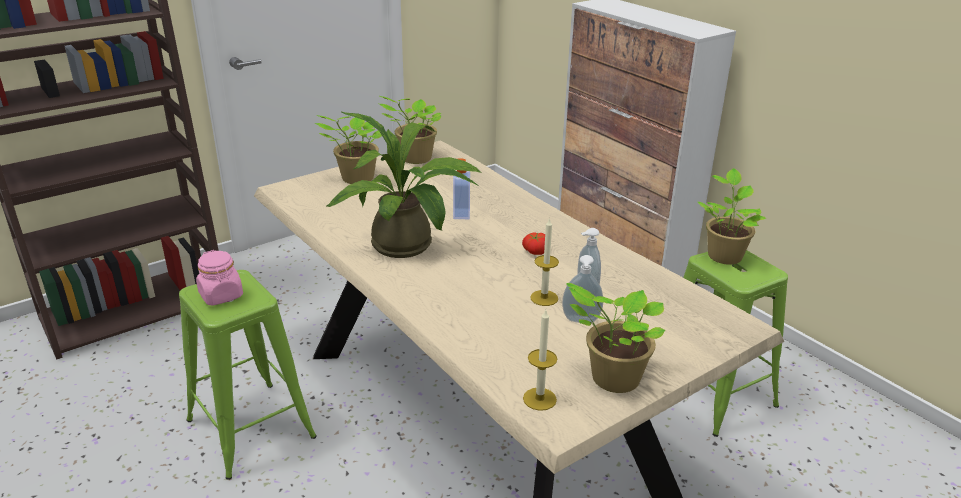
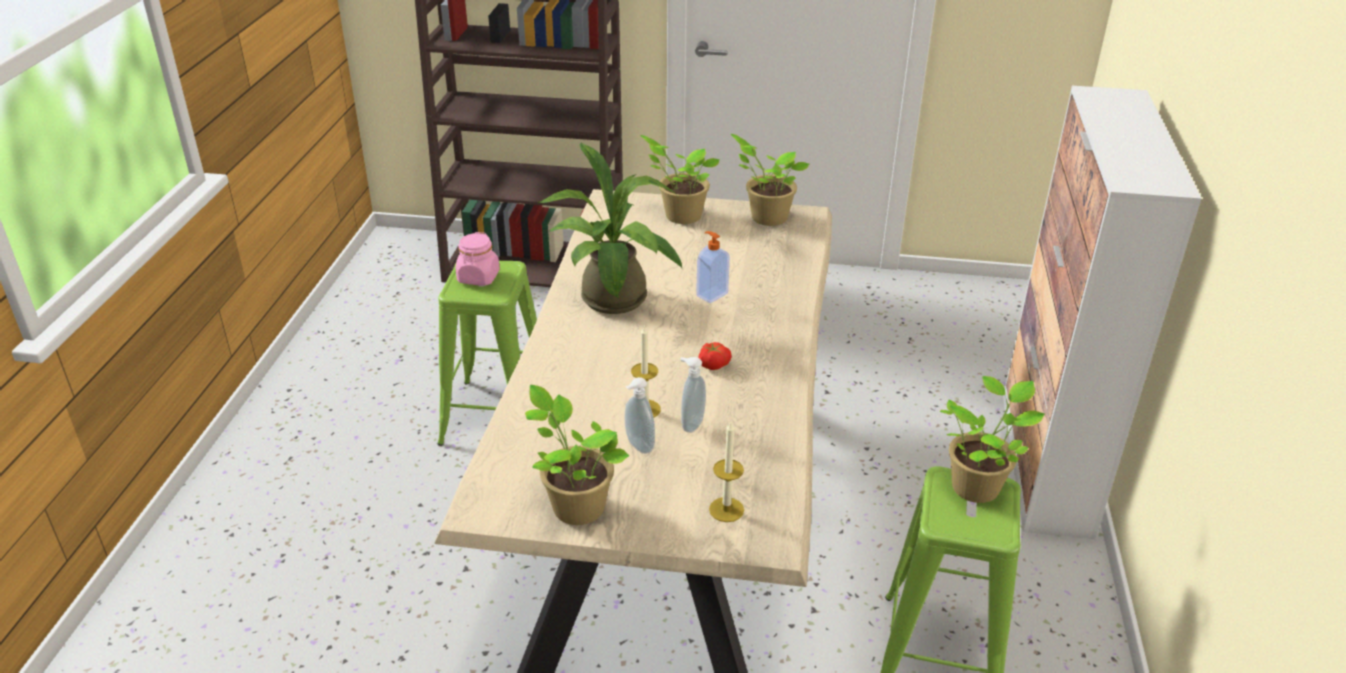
camera: 45 degrees right, 5 degrees up
(539, 399) = (498, 483): candle -> candle (726, 509)

